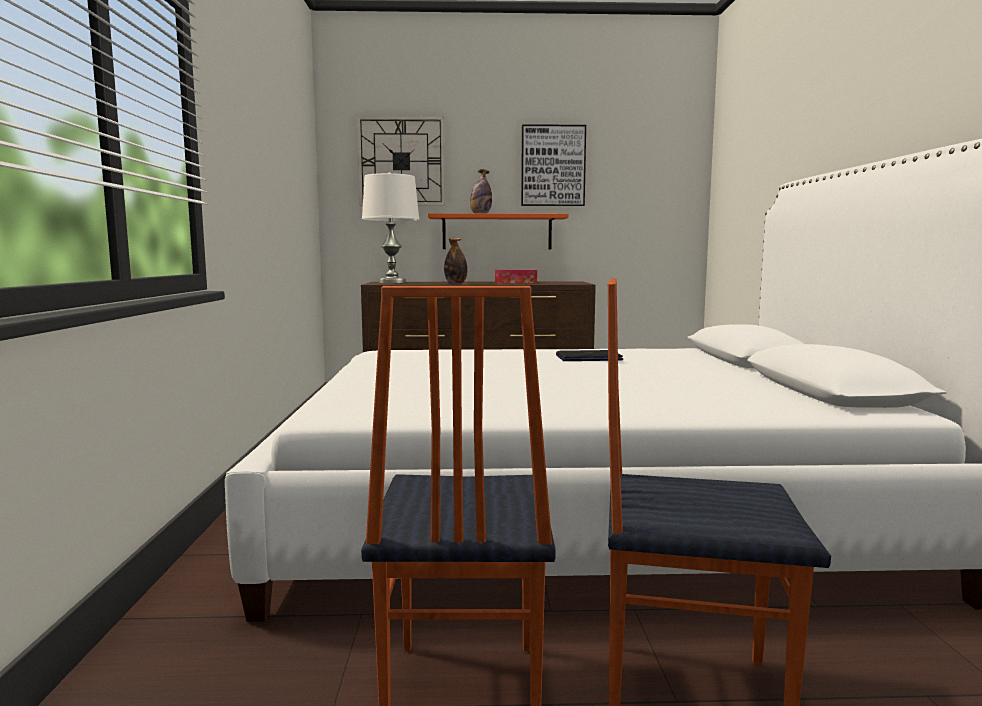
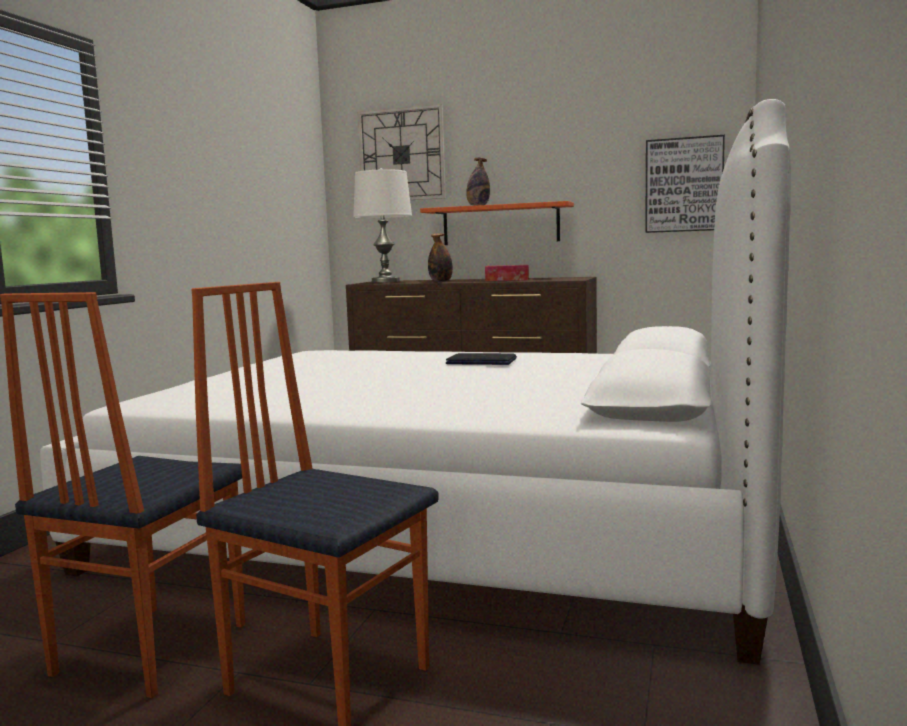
camera: 20 degrees right, 0 degrees up
(553, 166) = (559, 147): picture -> picture (684, 185)

